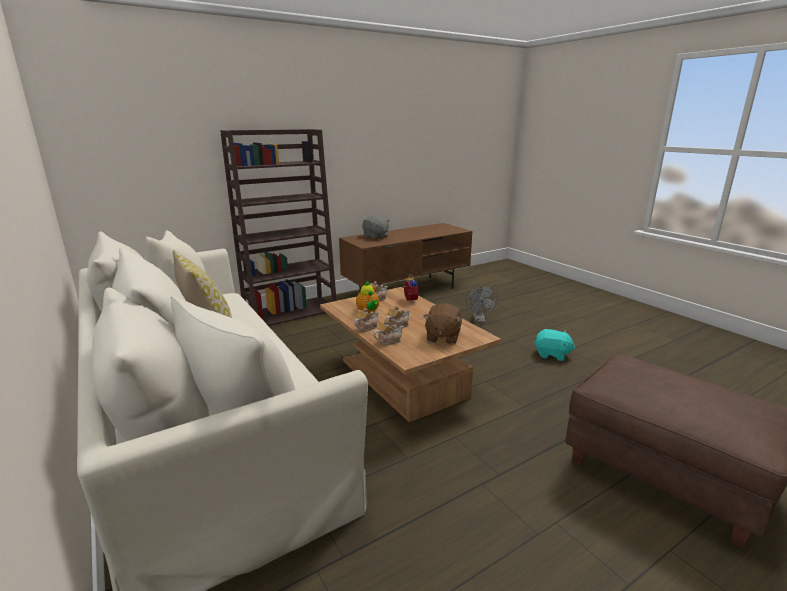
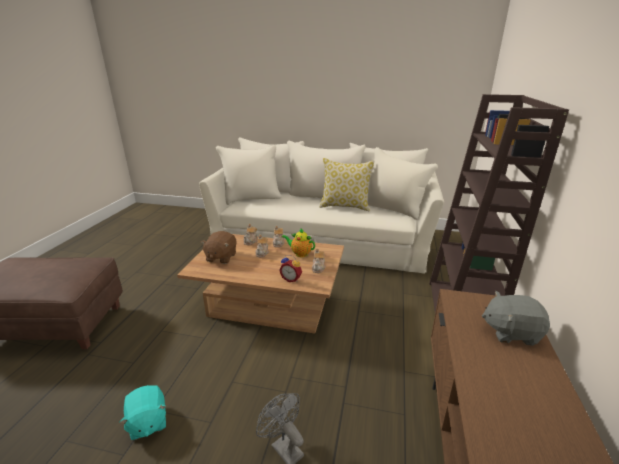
camera: 135 degrees right, 5 degrees up
(442, 337) = (221, 257): brown plush toy -> brown plush toy turned 135 degrees counterclockwise
(552, 355) = (147, 422): turquoise plush toy -> turquoise plush toy turned 90 degrees counterclockwise

